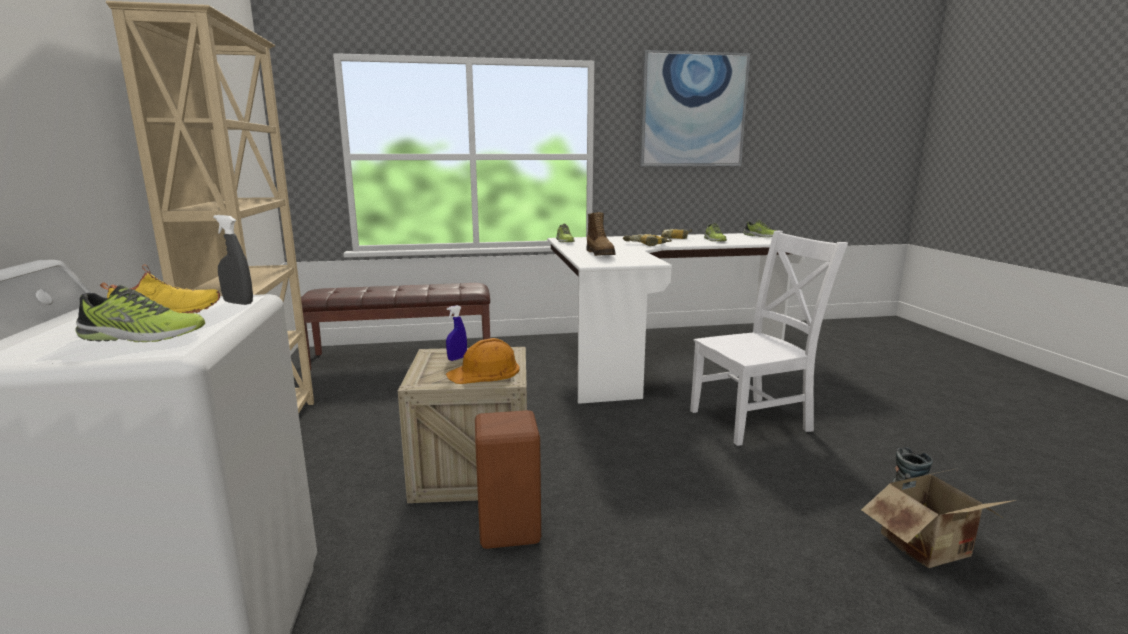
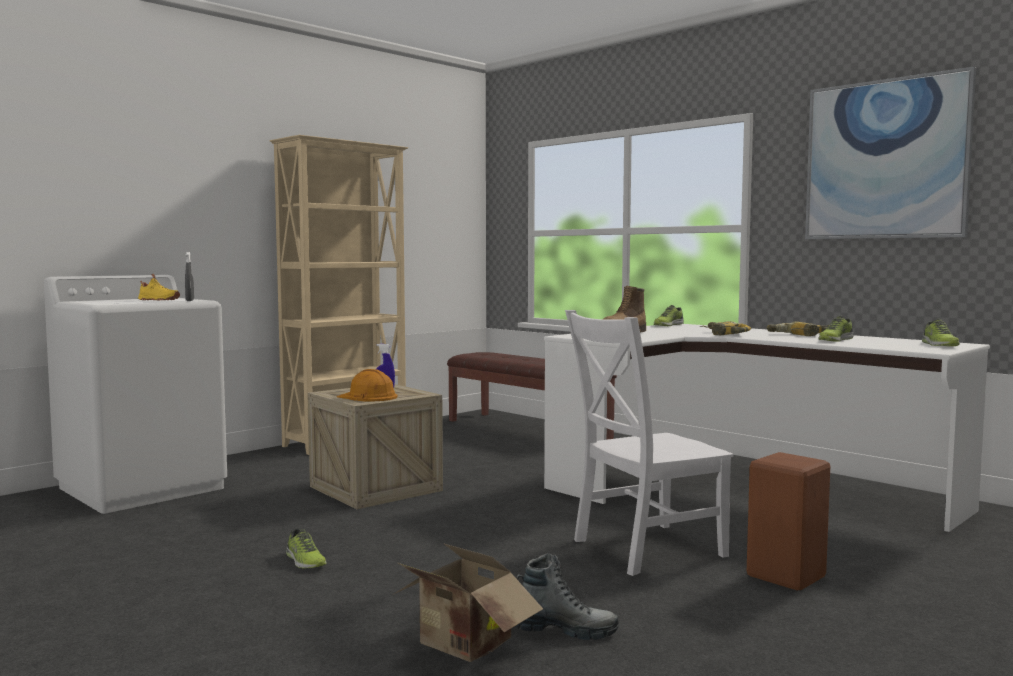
camera: 55 degrees right, 10 degrees down
(141, 336) = (120, 302): shoe -> shoe (304, 561)
(507, 528) = (310, 513): brown stool -> brown stool (785, 576)
(754, 420) = (643, 549): white chair -> white chair turned 120 degrees clockwise

